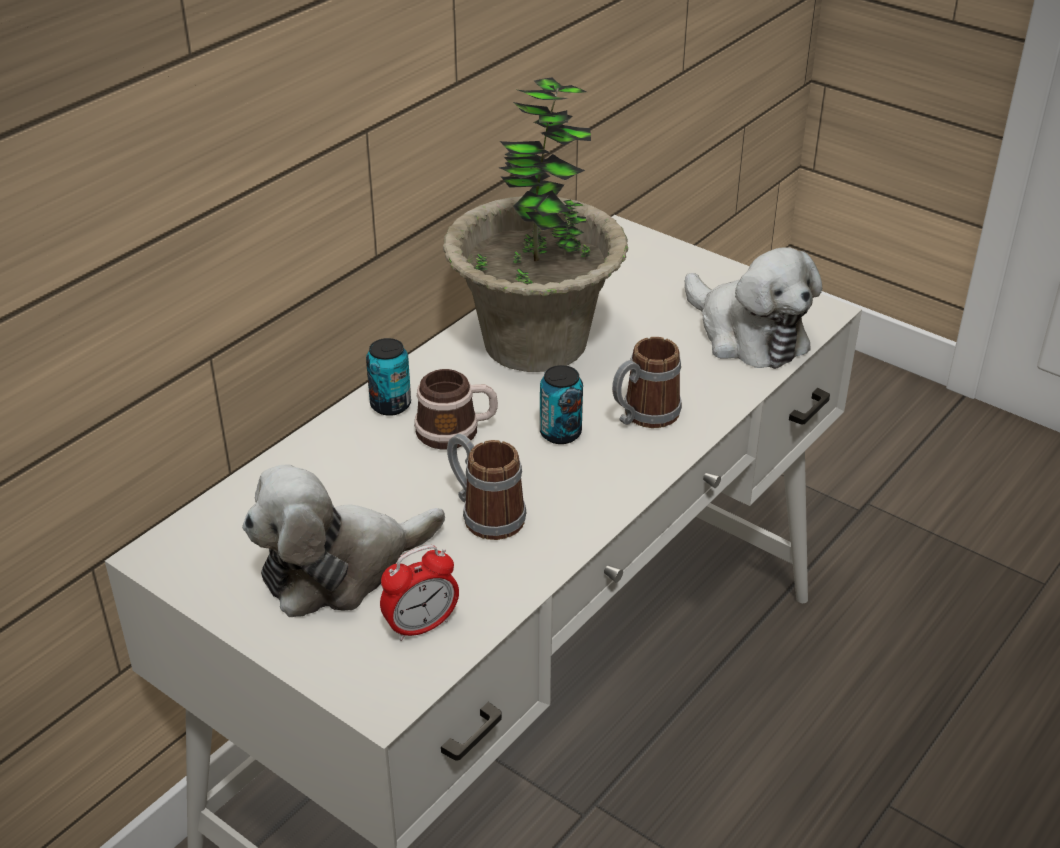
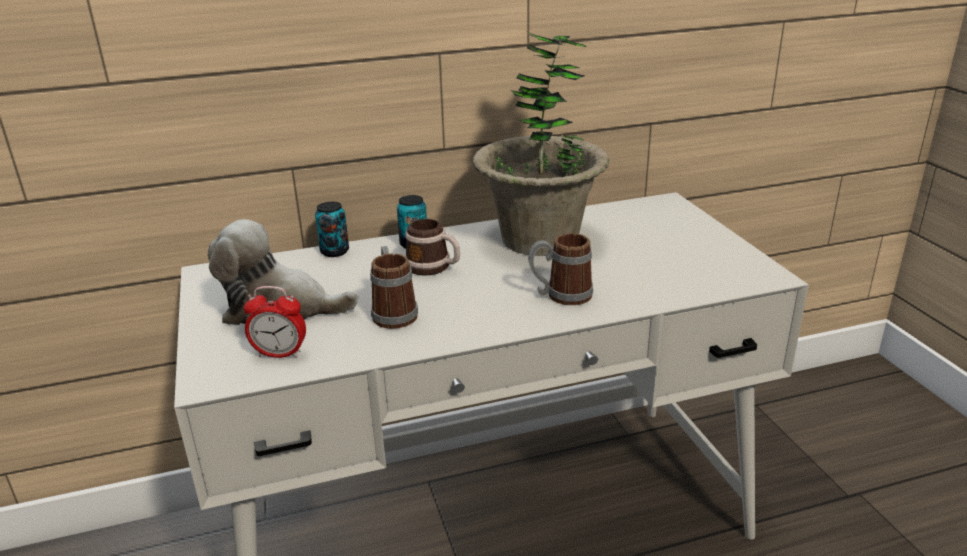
camera: 35 degrees right, 10 degrees down
(560, 433) = (494, 287): can -> can (334, 251)
(747, 335) = (694, 274): plush toy -> none

